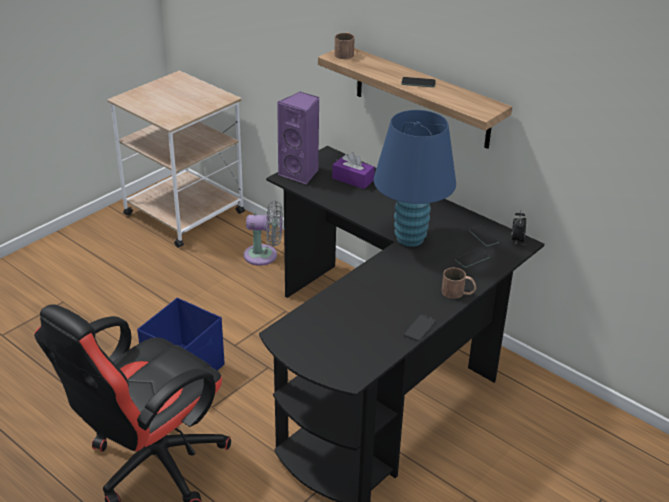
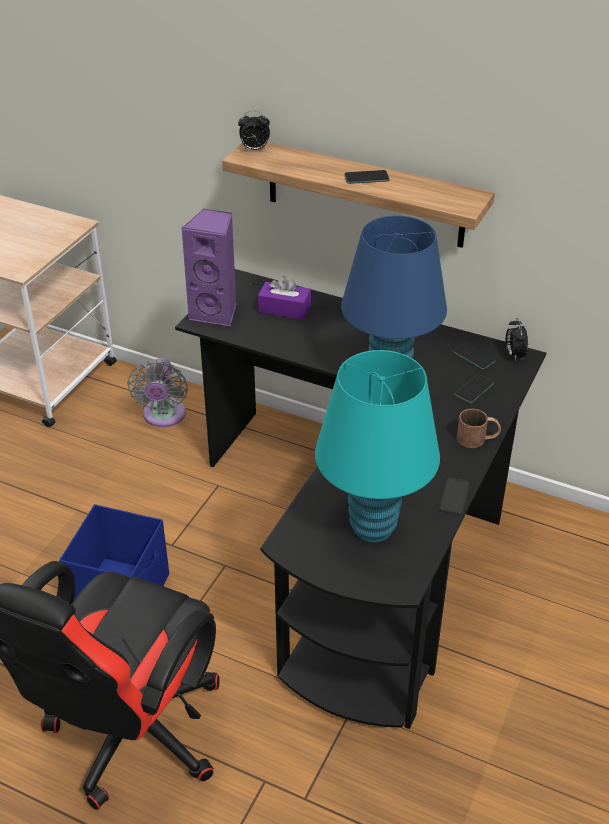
camera: 15 degrees left, 5 degrees up
(264, 256) = (163, 416): grey fan -> grey fan turned 105 degrees clockwise
(345, 53) = (254, 149): brown mug -> alarm clock
(347, 336) = (373, 528): none -> turquoise table lamp

